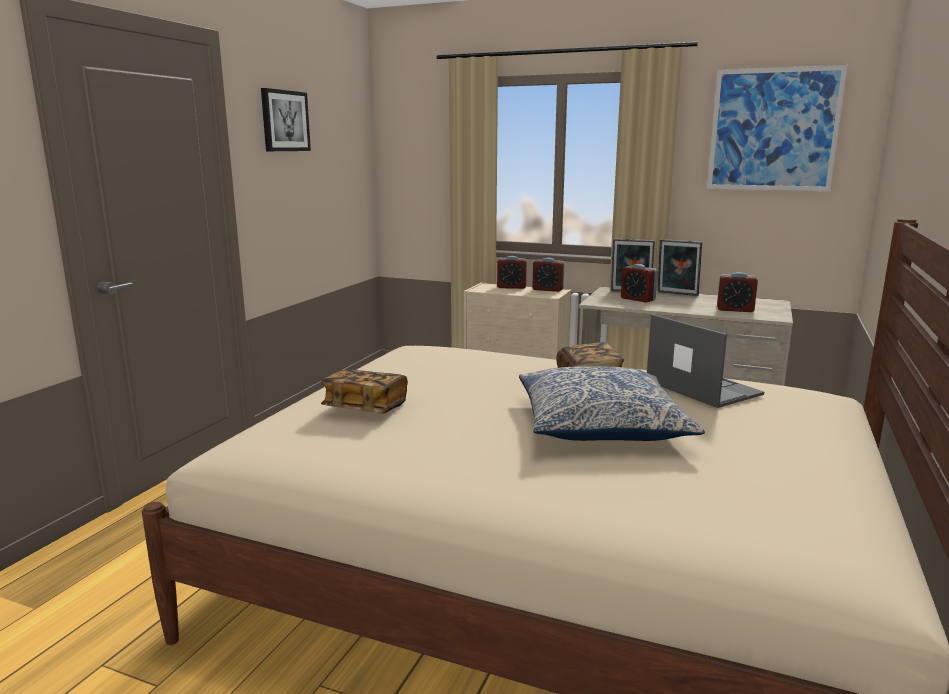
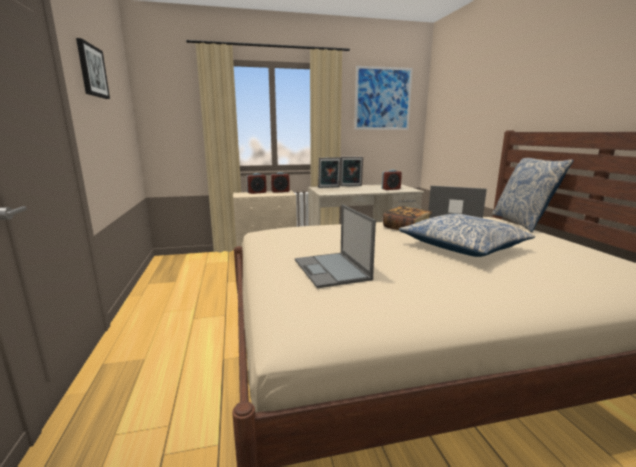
camera: 35 degrees left, 0 degrees up
(365, 408) = (332, 270): book -> laptop
(637, 299) = (340, 190): alarm clock -> none
(857, 417) = (522, 223): none -> pillow

